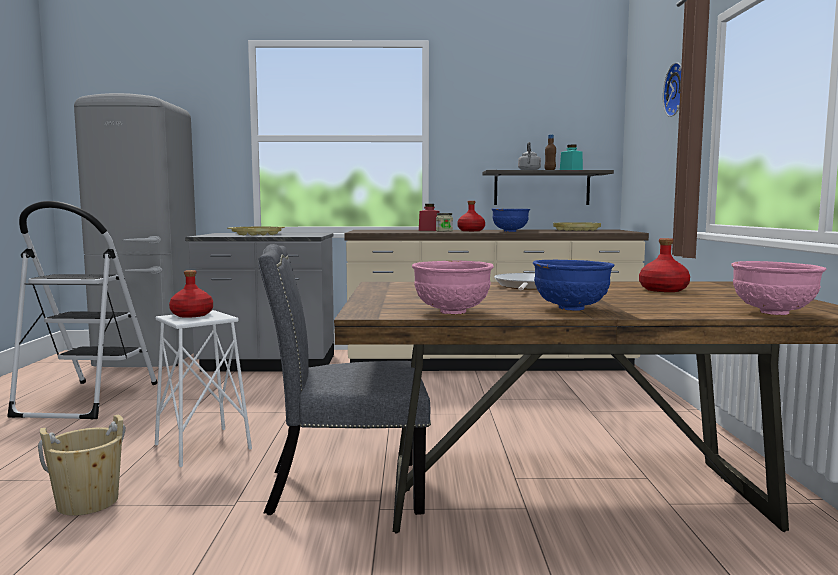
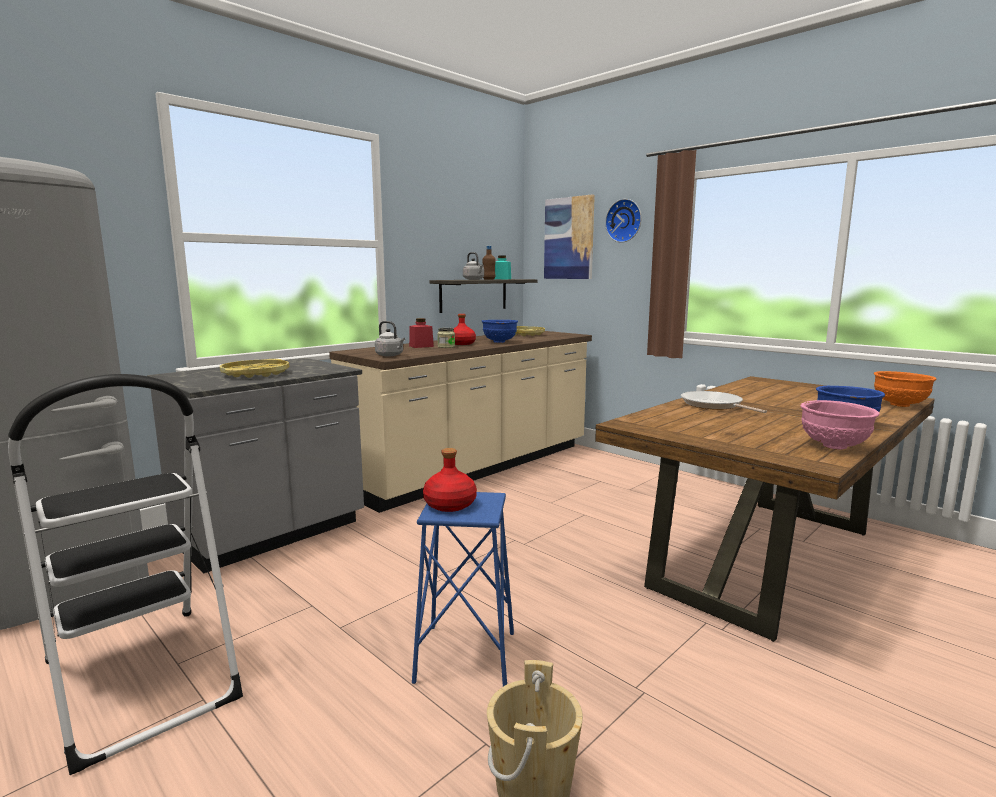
camera: 45 degrees left, 5 degrees up
(203, 446) = (466, 656): white stool -> blue stool
(348, 489) = (669, 625): grey chair -> none
(370, 231) = (390, 355): none -> grey kettle
(645, 119) = (569, 238): none -> picture
(662, 290) = (774, 393): red bottle -> none
(774, 313) = (900, 405): pink bowl -> orange bowl

